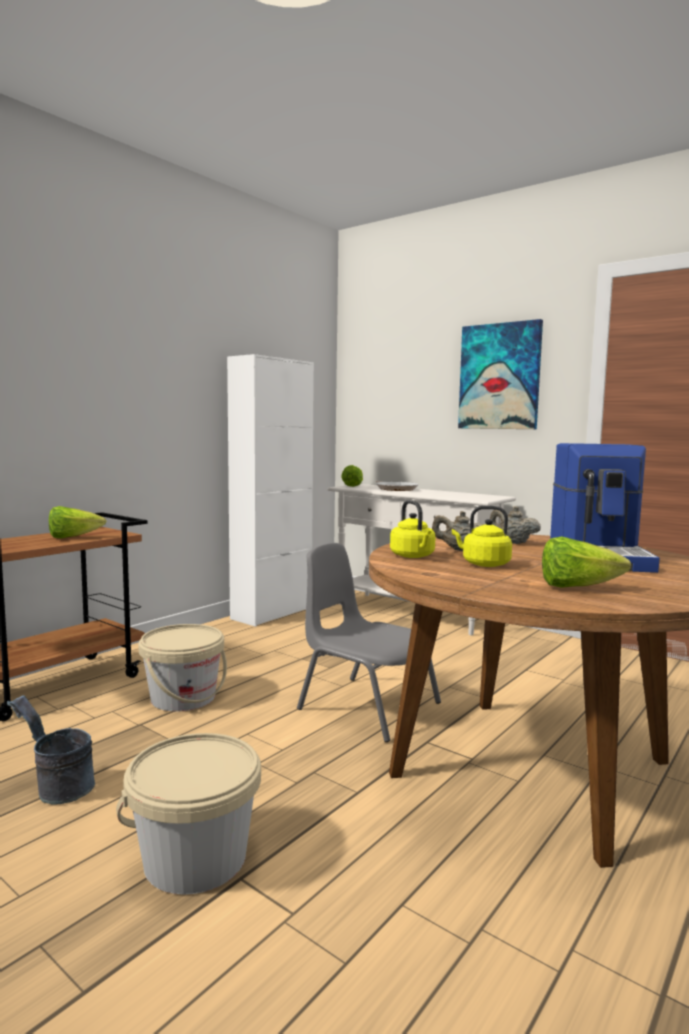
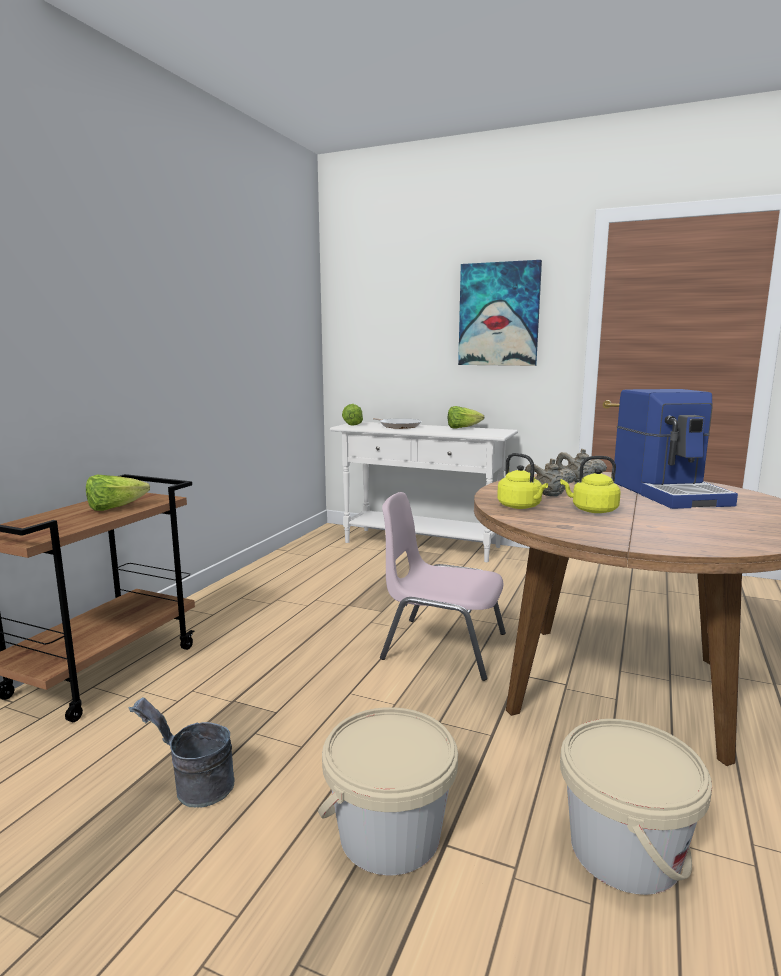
camera: 15 degrees left, 5 degrees up
(183, 698) = (258, 664): beige bucket -> beige bucket (624, 850)
(272, 613) = (286, 559): white cabinet -> none
(367, 706) = (442, 646): grey chair -> pink chair
(576, 587) = (701, 529): lettuce -> lettuce (462, 428)

